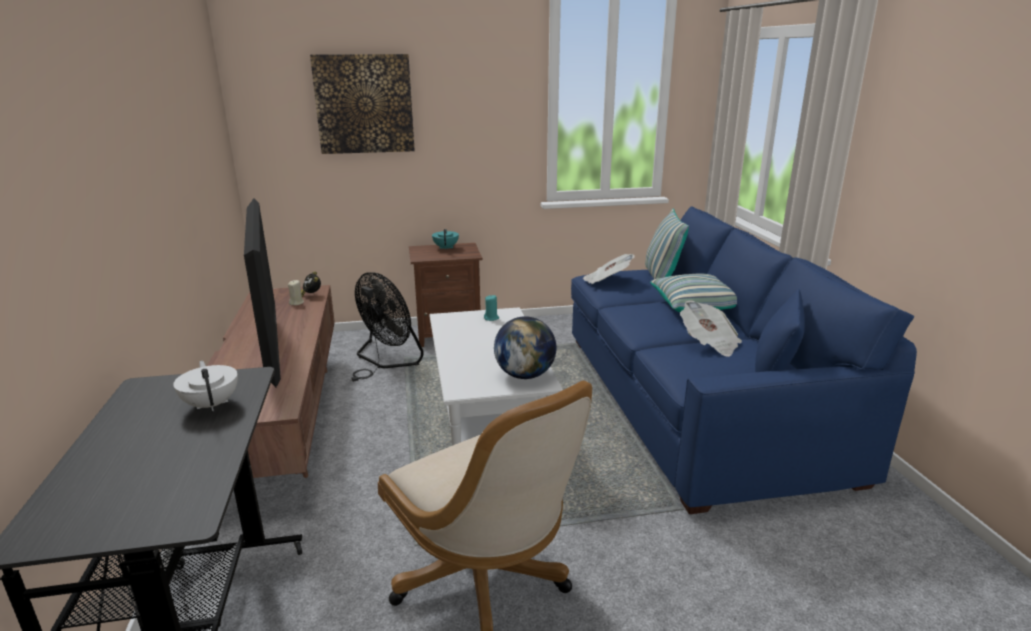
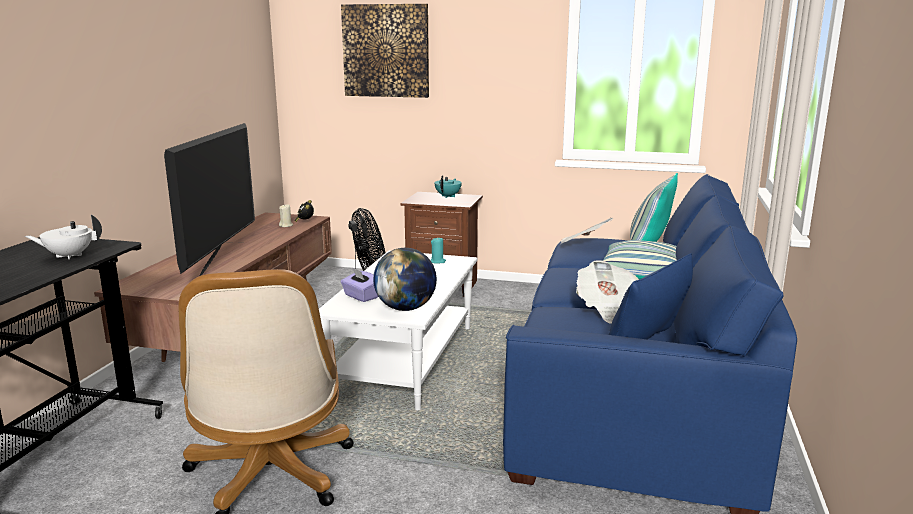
camera: 25 degrees right, 5 degrees down
(212, 404) = (69, 256): white teapot -> white teapot turned 105 degrees counterclockwise
(468, 371) = (361, 296): none -> purple tissue box

